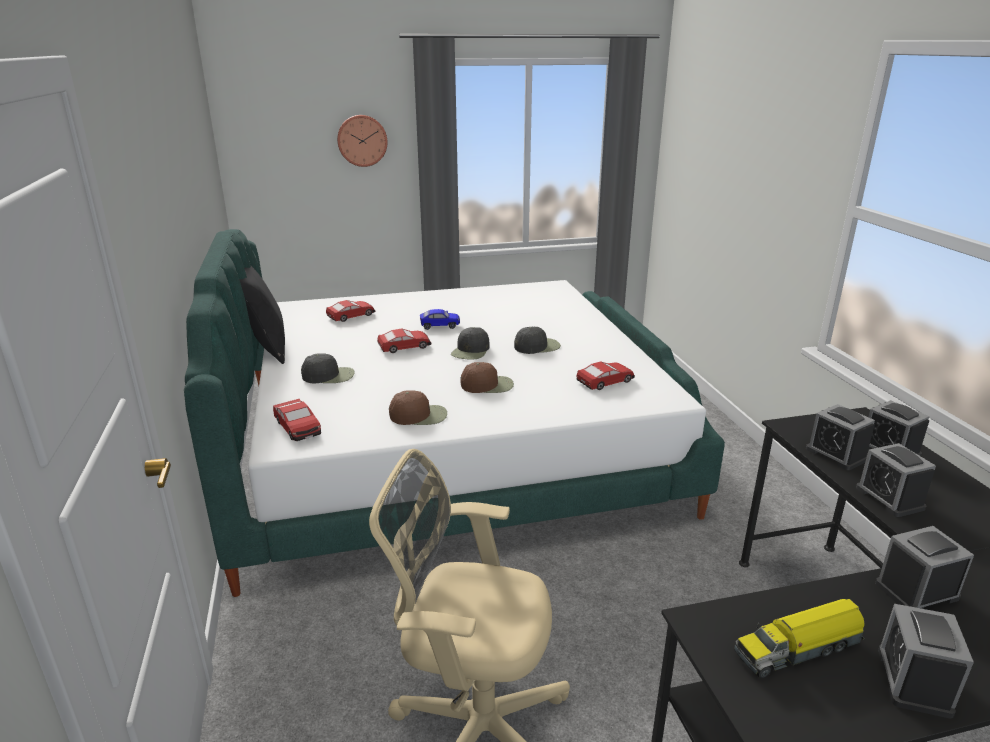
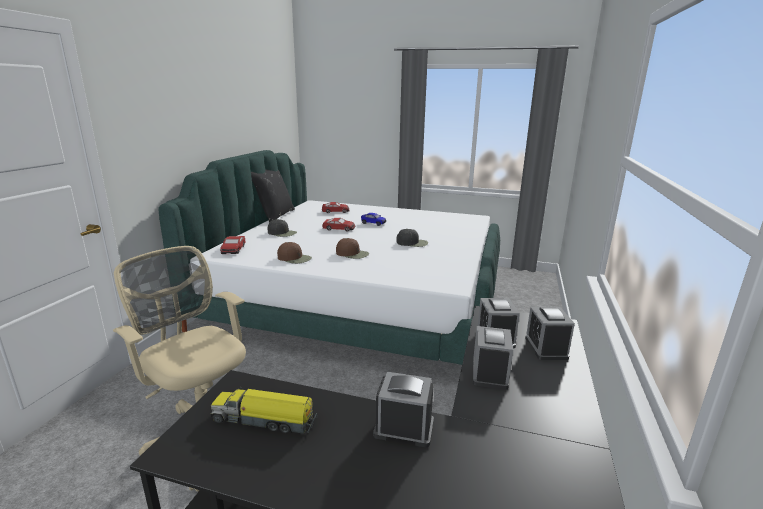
camera: 30 degrees right, 5 degrees down
(362, 140) = (372, 112): wall clock -> none
(471, 351) = (370, 237): black cap -> none
(605, 381) = (424, 268): toy car -> none
(914, 681) = (301, 471): alarm clock -> none

